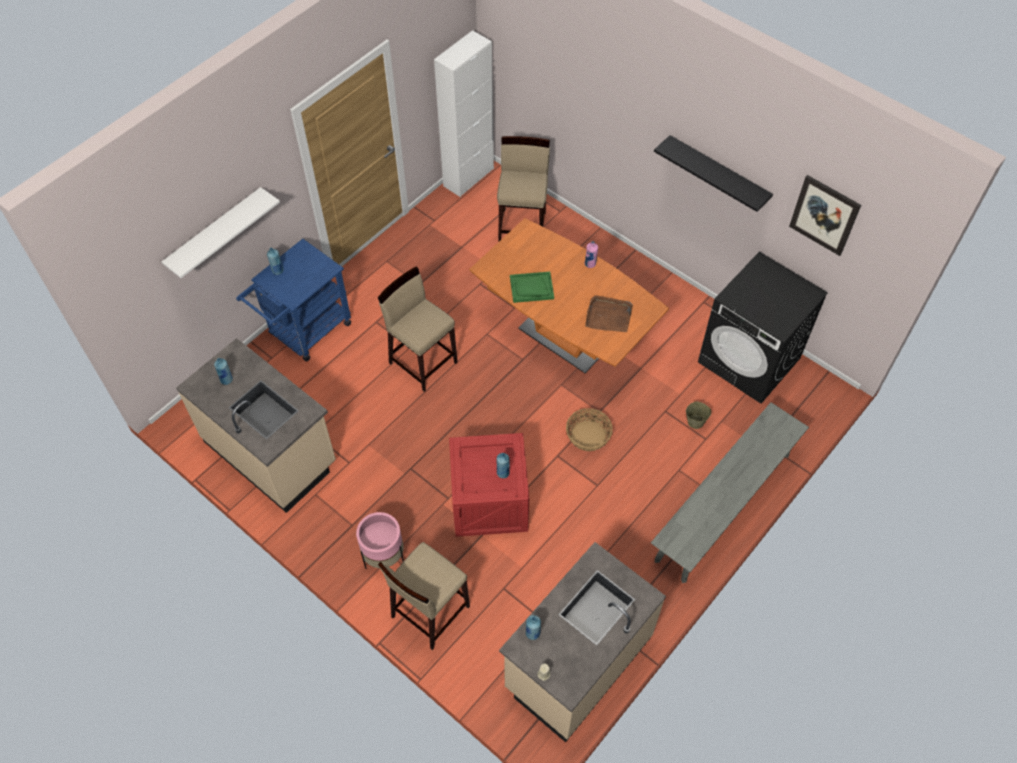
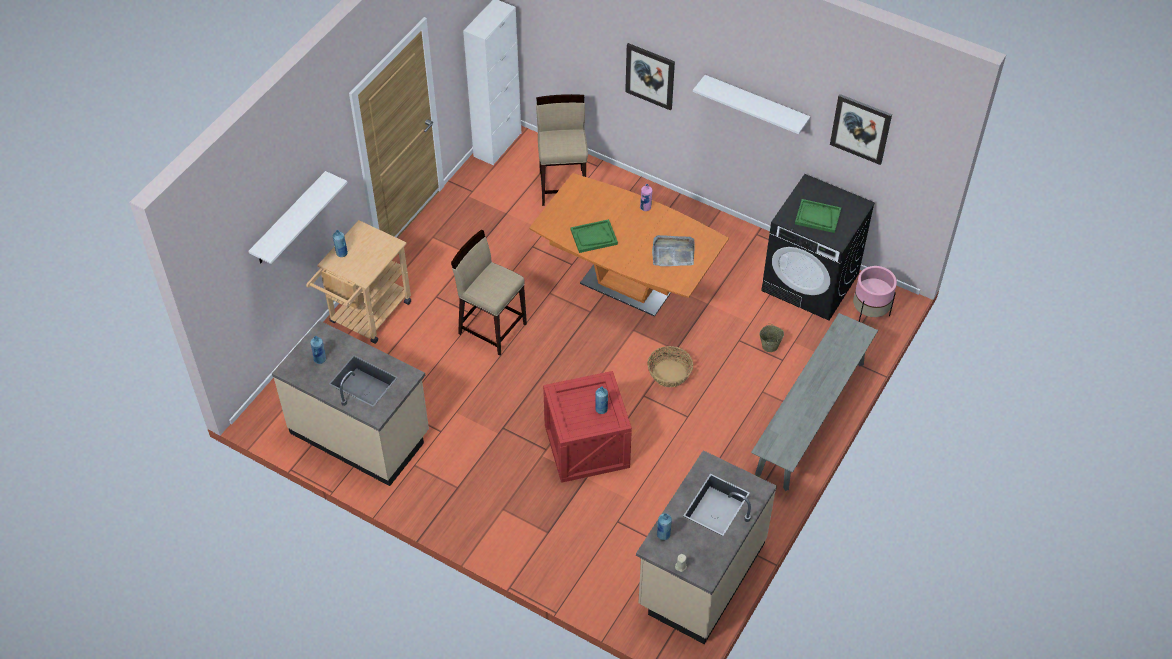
camera: 10 degrees left, 5 degrees down
(305, 333) = (366, 317): blue cart -> beige cart
(384, 555) = (495, 510): pink planter -> pink planter (870, 312)
(429, 611) = (551, 553): beige stool -> none
(608, 316) = (672, 252): brown tray -> grey tray
(616, 129) = (650, 76): none -> picture
(718, 174) = (755, 105): black shelf -> white shelf
(764, 300) = (817, 217): none -> green tray

